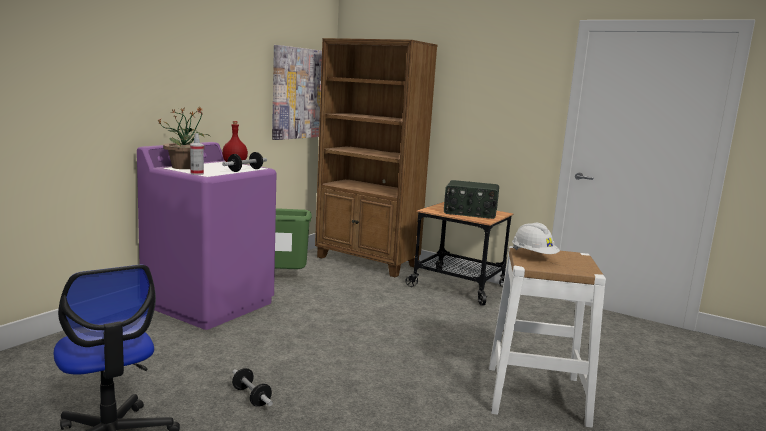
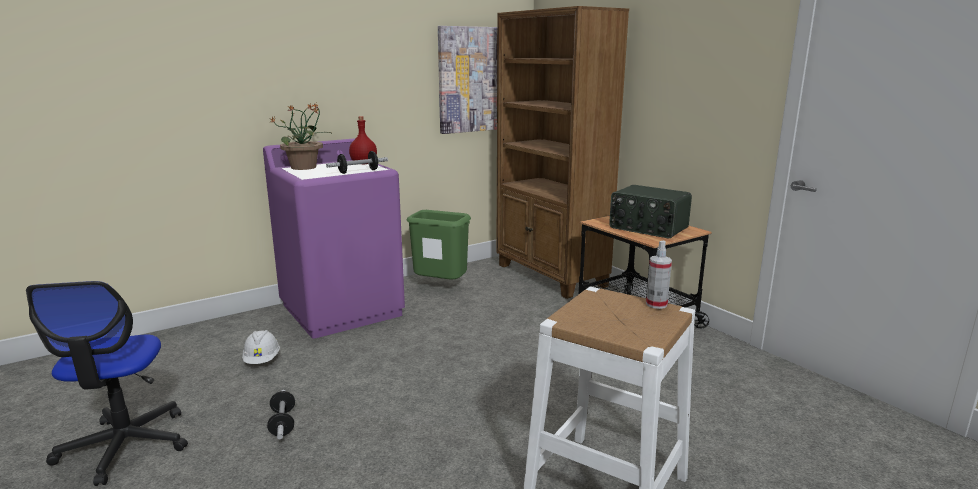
camera: 25 degrees right, 5 degrees up
(197, 174) = (299, 175): spray bottle -> spray bottle (656, 304)
(533, 255) = (598, 305): white hard hat -> white hard hat (262, 360)

